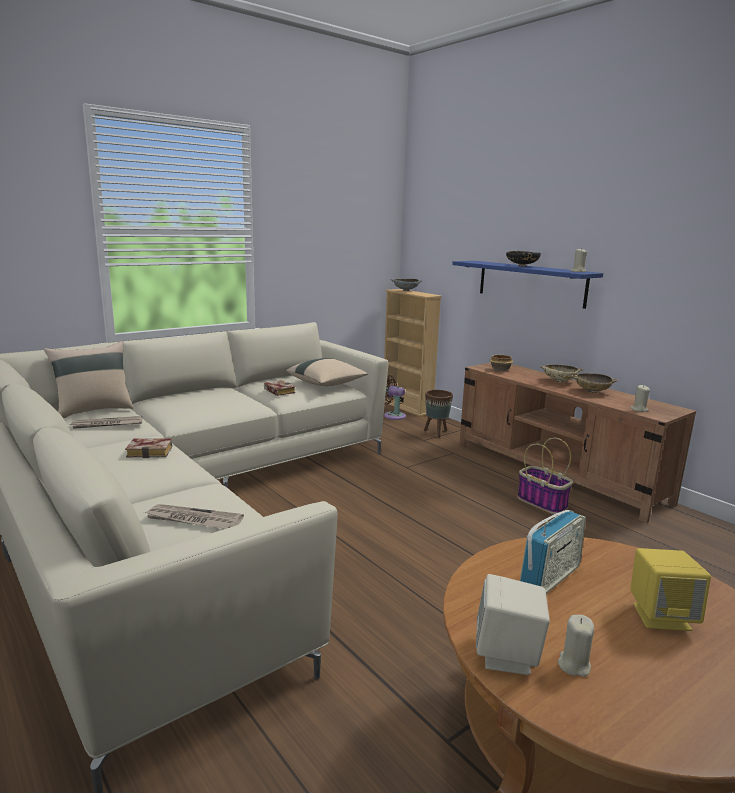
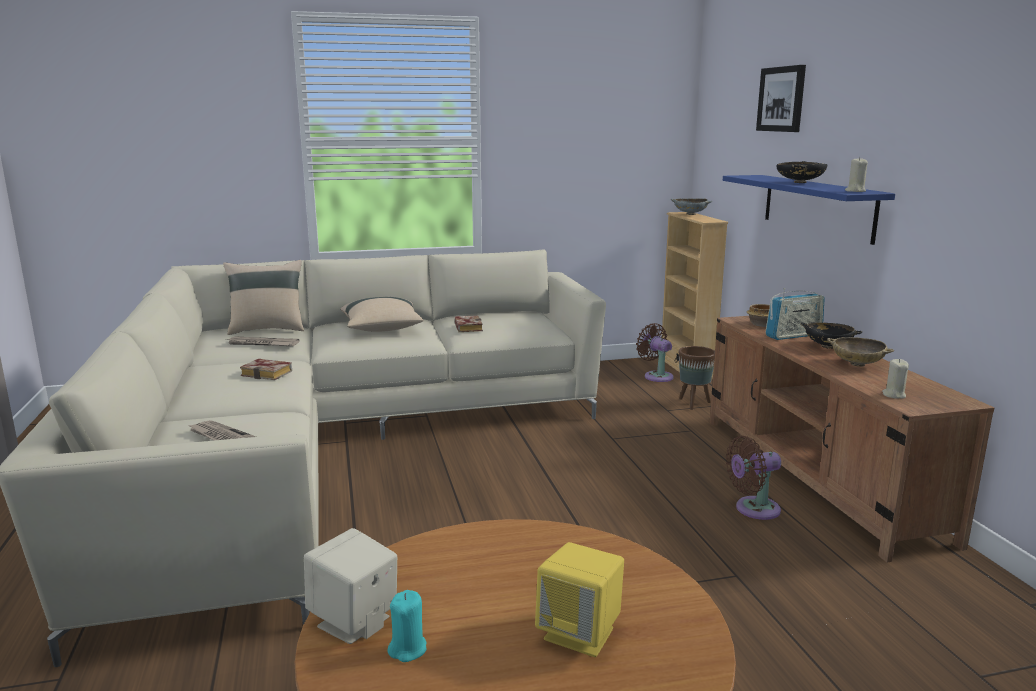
camera: 25 degrees right, 0 degrees up
(327, 384) = (532, 325): beige pillow -> beige pillow (382, 329)
(492, 205) = (782, 99): none -> picture
(543, 503) = (753, 509): basket -> brown fan
(550, 578) = (504, 565): radio -> radio (793, 335)
(559, 381) = (828, 346): beige bowl -> black bowl
(573, 665) = (408, 649): beige candle -> turquoise candle

